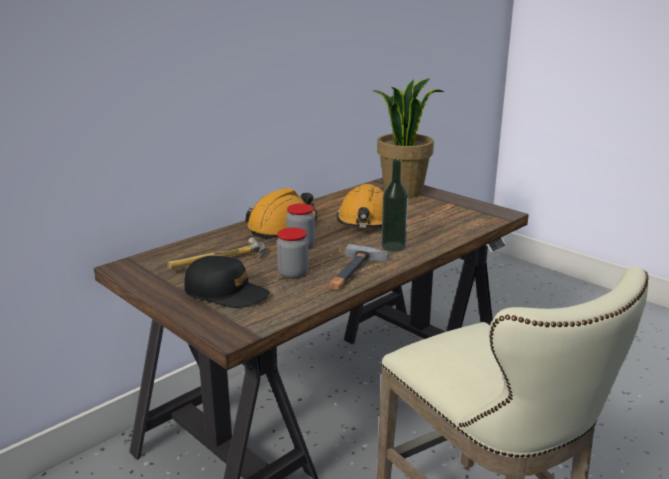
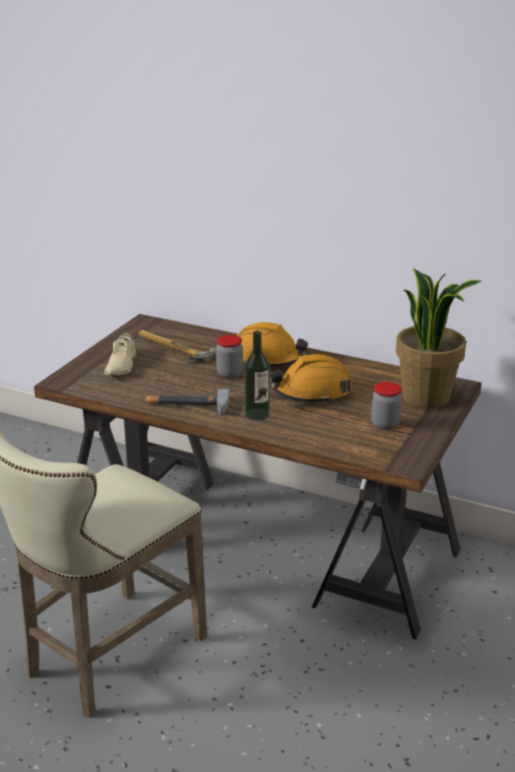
camera: 70 degrees right, 5 degrees up
(226, 293) = (120, 366): black cap -> beige shoe
(293, 273) = (169, 382): jar -> jar (385, 424)

